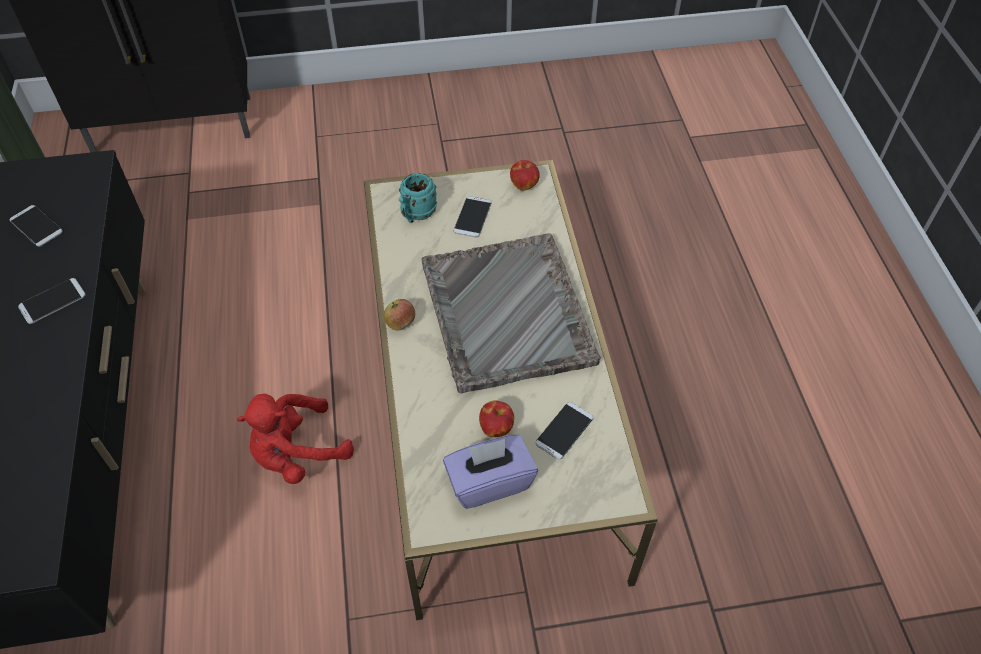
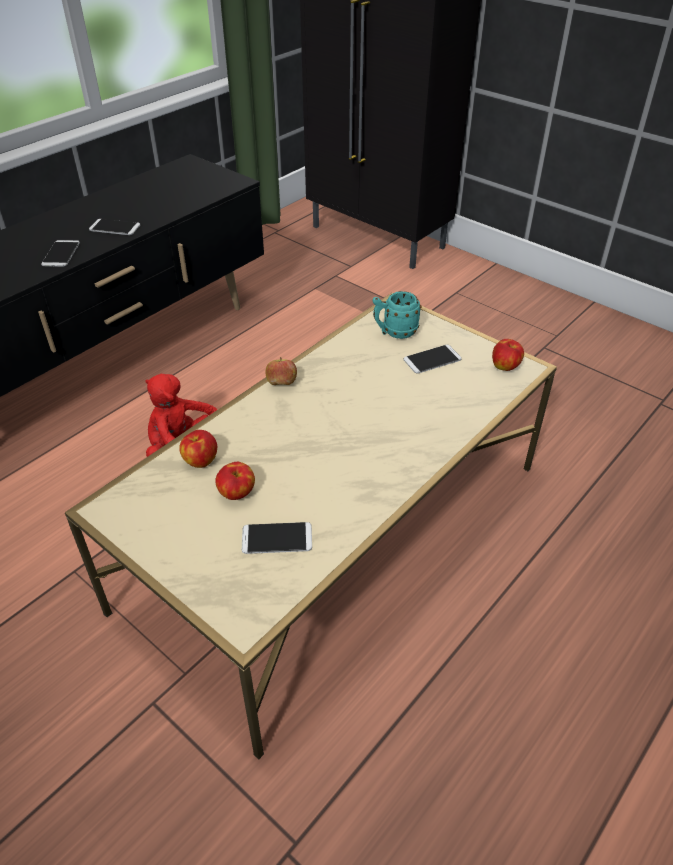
camera: 50 degrees right, 10 degrees down
(36, 226) = (165, 192): phone -> phone (61, 254)
(436, 430) = (200, 461): none -> apple
(489, 482) = (178, 520): purple tissue box -> none
(507, 314) = (359, 434): grey tray -> none

